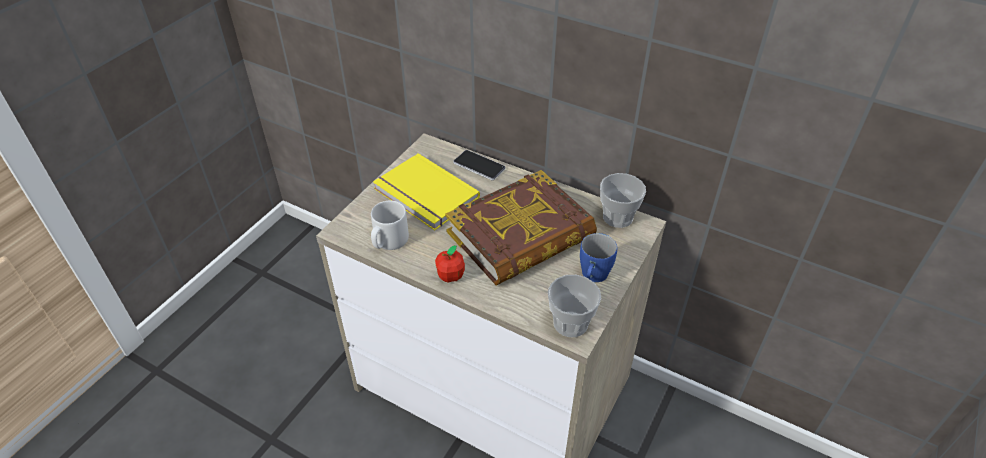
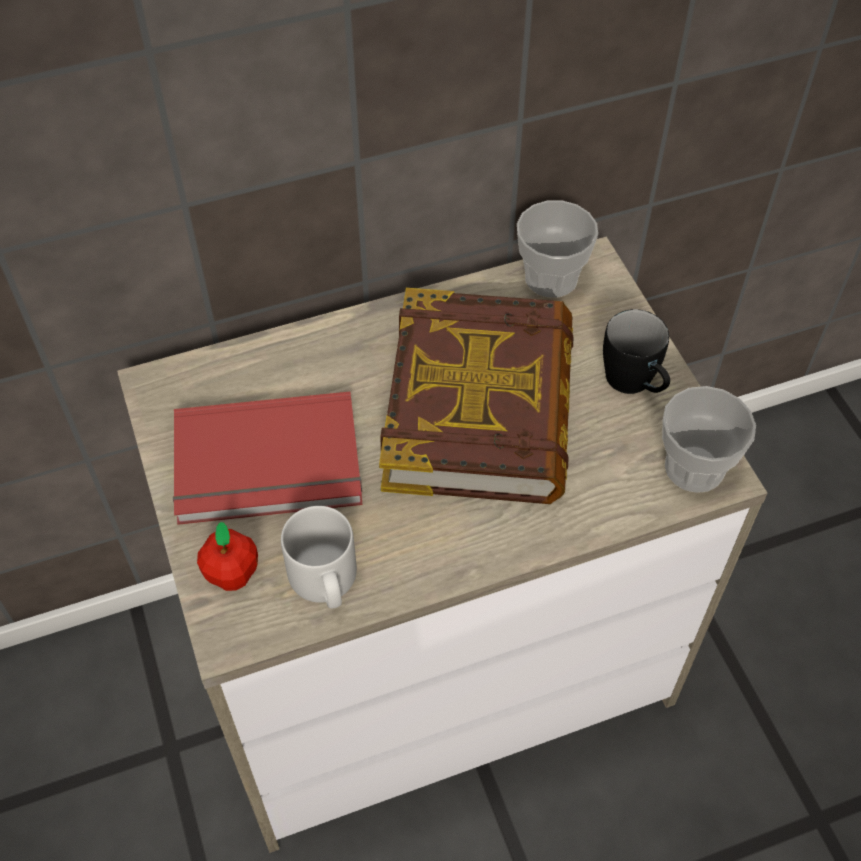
camera: 50 degrees left, 10 degrees up
(424, 195) = (269, 466): yellow book -> red book
(450, 276) = (479, 547): apple -> apple (232, 574)
(479, 166) = (279, 354): phone -> none
(593, 277) = (635, 384): blue mug -> black mug

